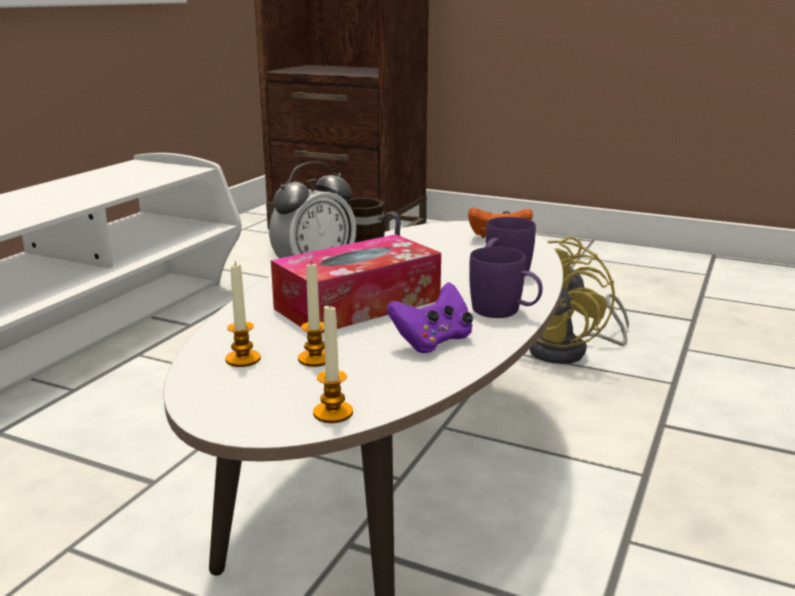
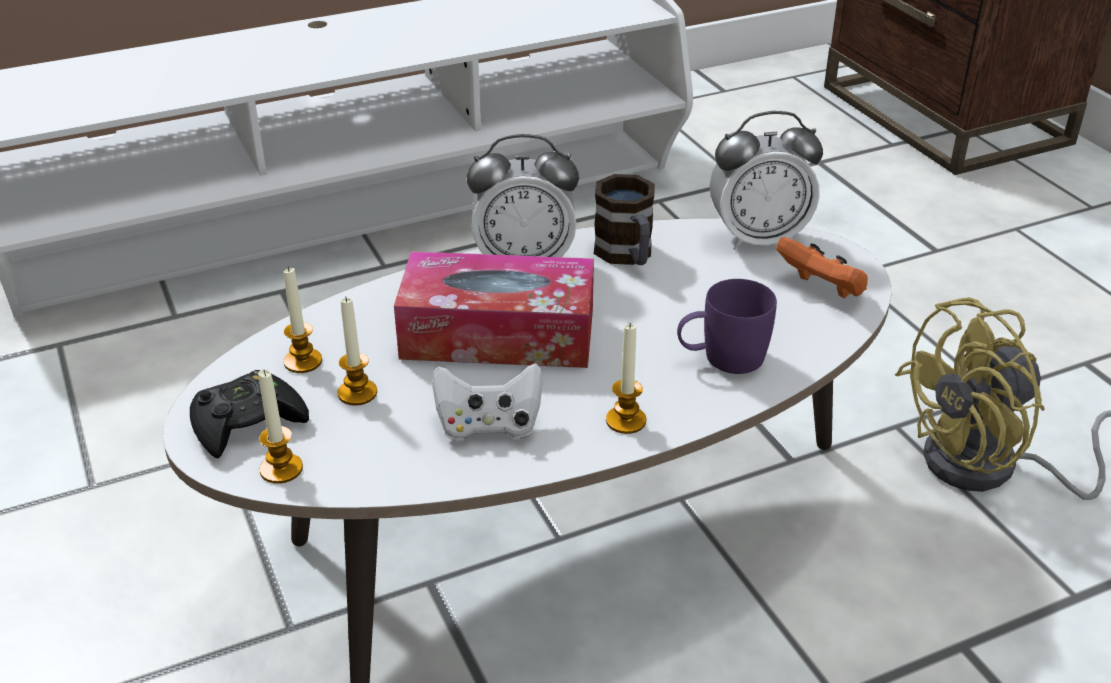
camera: 40 degrees right, 15 degrees up
(259, 402) = (247, 423): none -> black game controller
(429, 230) = (758, 238): none -> alarm clock
(433, 341) = (489, 426): purple game controller -> white game controller
(504, 312) = (626, 421): purple mug -> candle

